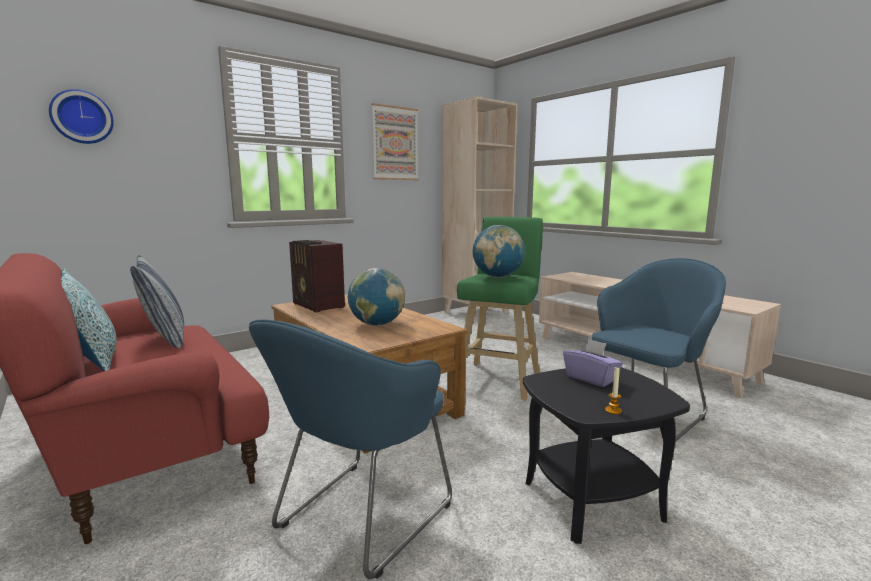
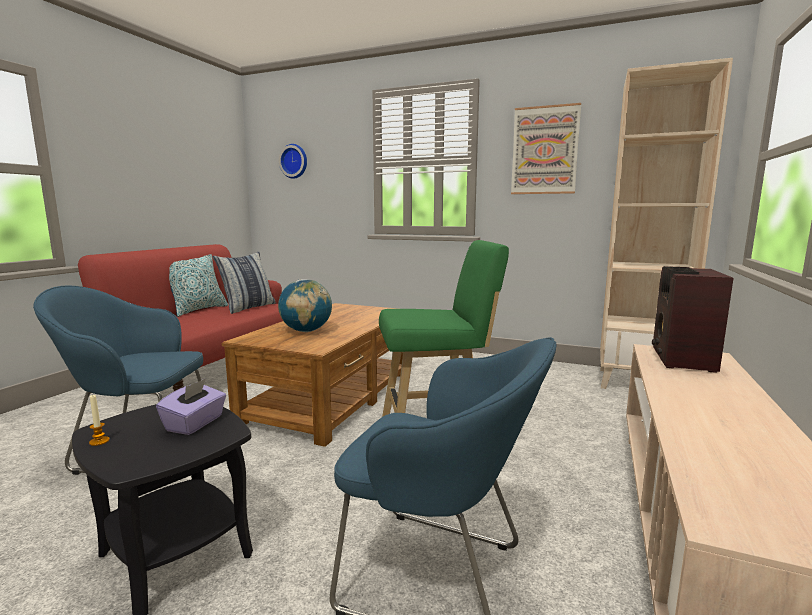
camera: 60 degrees right, 0 degrees up
(318, 306) = (345, 310): radio -> radio (681, 359)
(497, 277) = (407, 313): globe -> none

